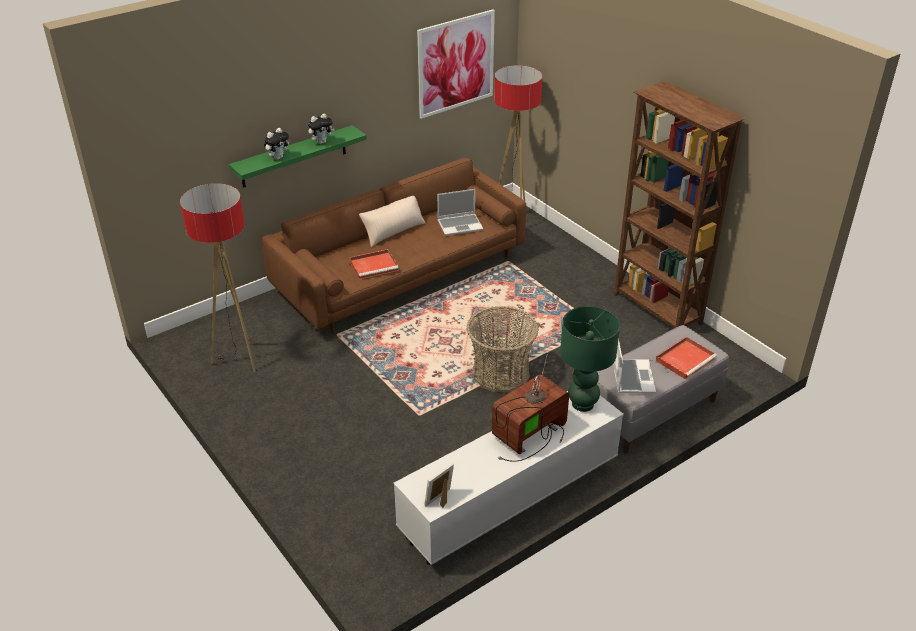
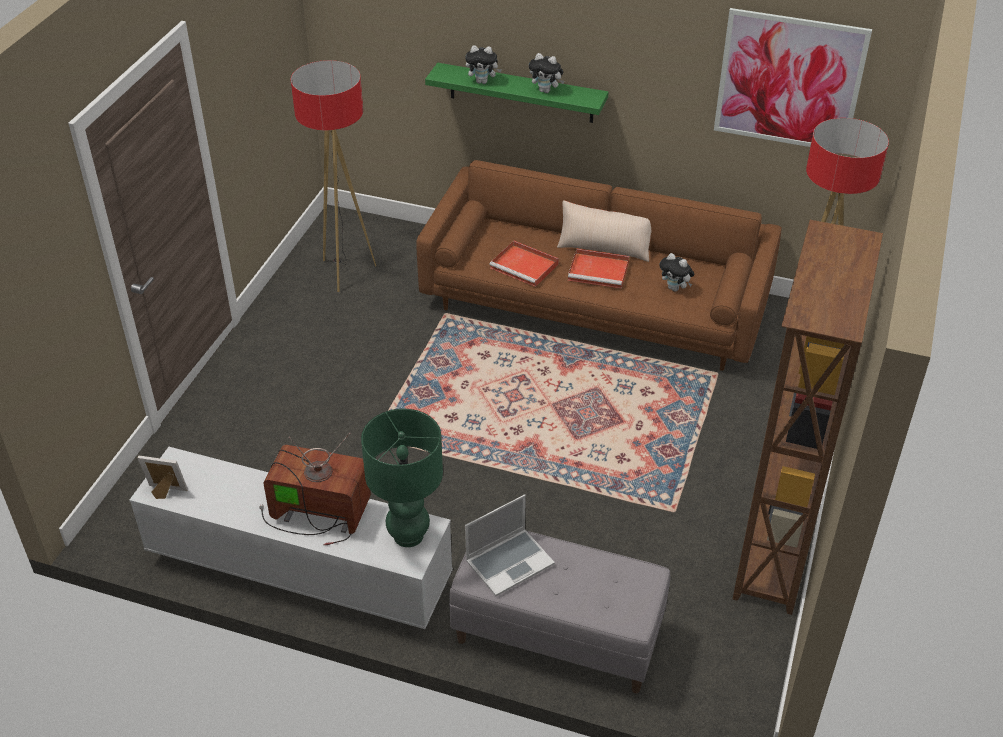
camera: 55 degrees right, 5 degrees up
(460, 225) = (675, 288): laptop -> plush toy
(500, 373) = (501, 467): basket -> none
(685, 359) = (594, 600): red tray -> red tray (599, 271)

